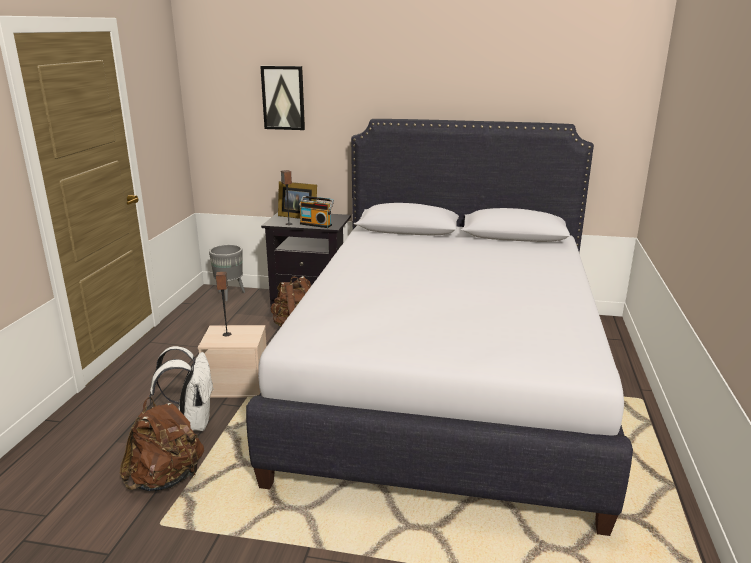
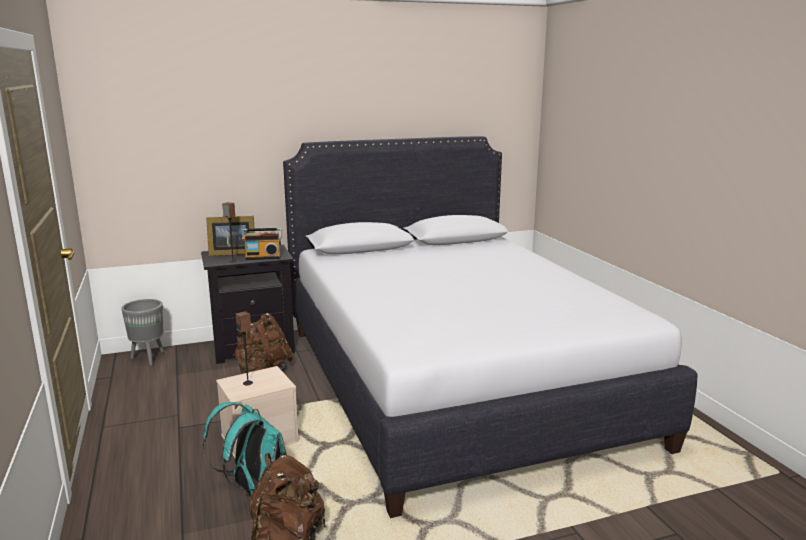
camera: 30 degrees left, 5 degrees down
(192, 423) = (252, 488): white backpack -> turquoise backpack
(283, 98) = (200, 126): picture -> none

